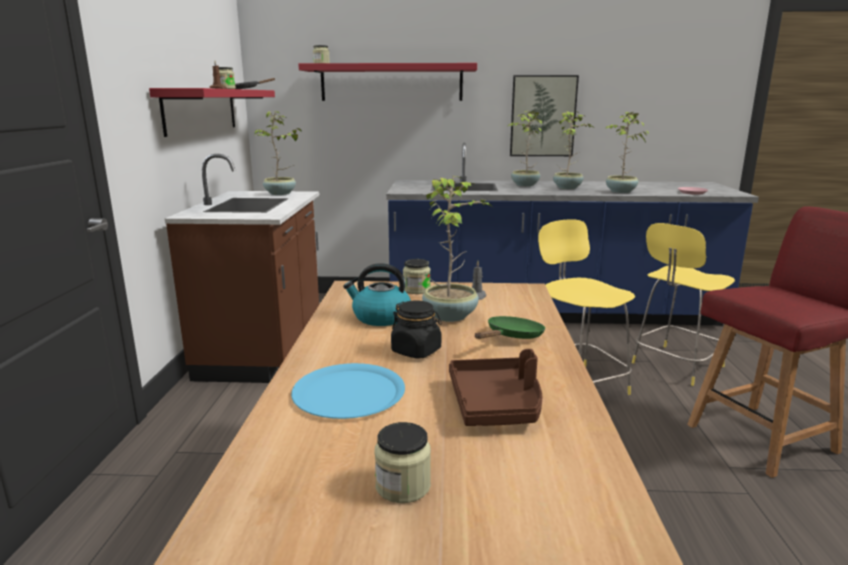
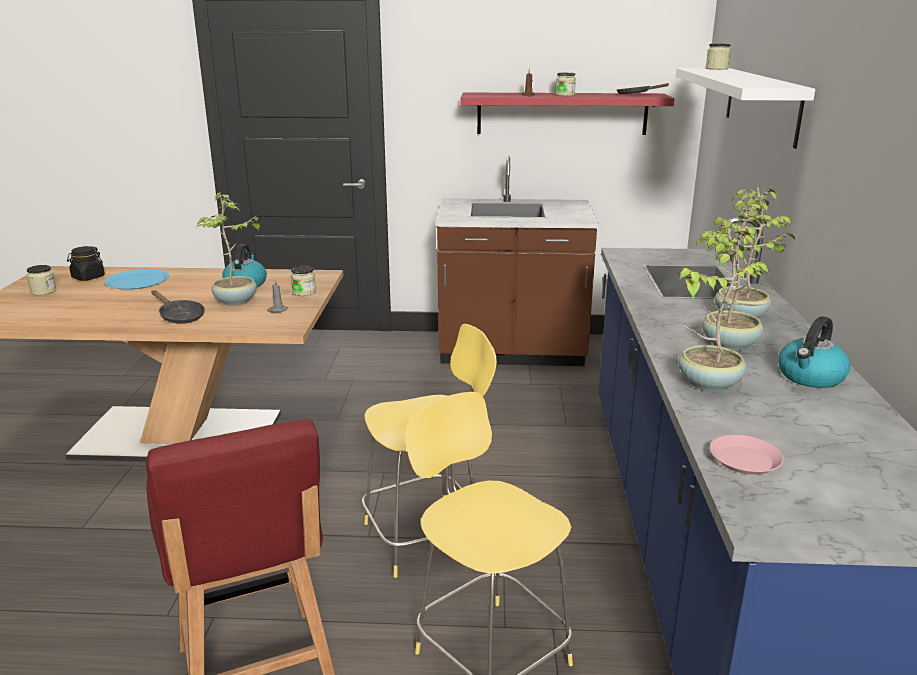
camera: 90 degrees right, 5 degrees up
(280, 194) = (573, 213): potted plant -> none
(391, 83) = (761, 104): red shelf -> white shelf
(416, 351) = (179, 293): black jar -> black jar (88, 277)
(496, 404) = (91, 308): brown tray -> none
(512, 337) = (179, 316): green frying pan -> black frying pan
(543, 116) = (852, 208): picture -> none
(598, 184) = (810, 377): none -> kettle

